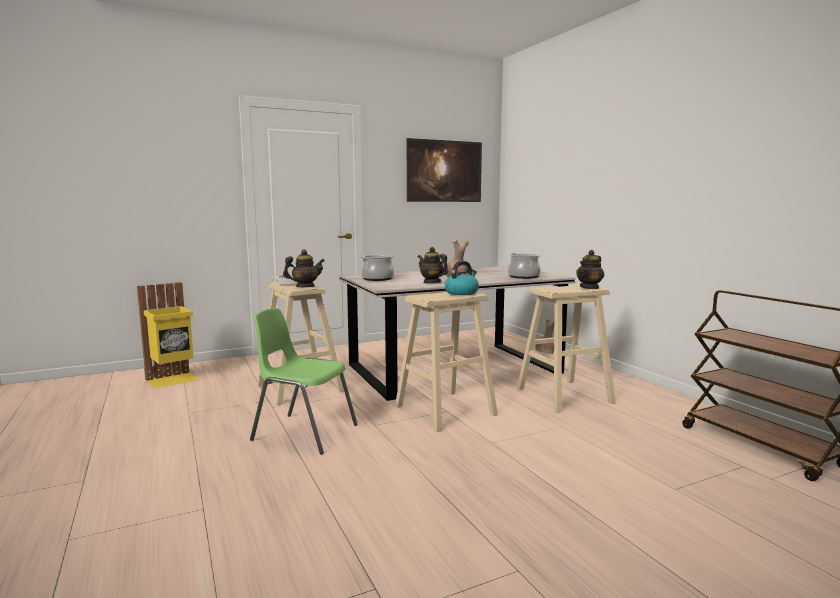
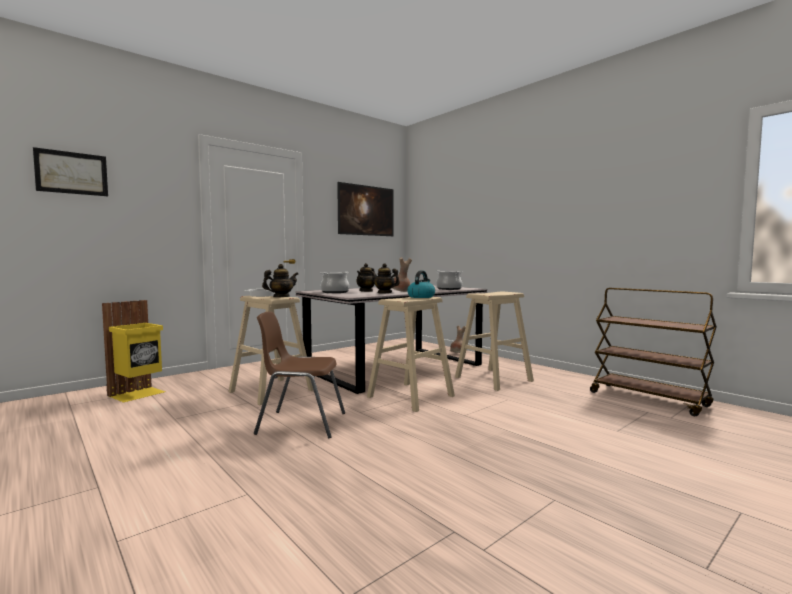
camera: 15 degrees left, 5 degrees down
(110, 149) = (72, 173): none -> picture
(303, 432) = (300, 423): green chair -> brown chair
(589, 287) = (509, 292): teapot -> teapot (366, 291)

